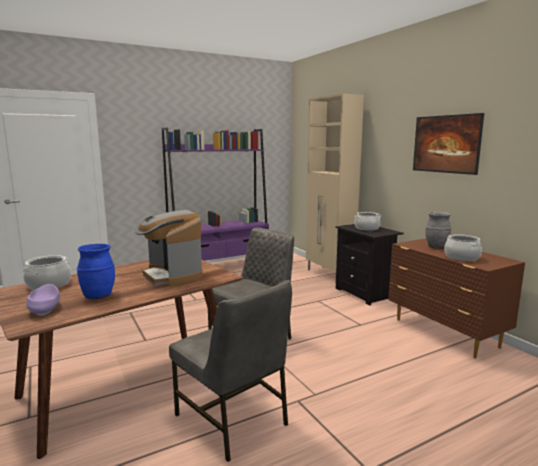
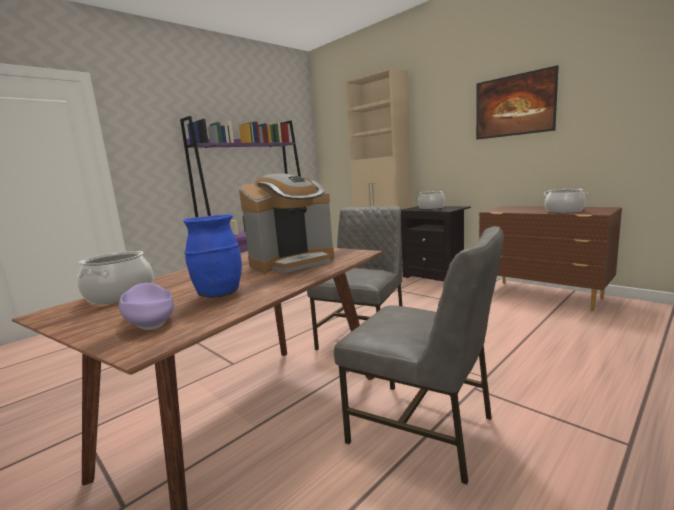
camera: 15 degrees left, 0 degrees up
(172, 276) = (292, 262): coffee machine -> coffee machine turned 75 degrees counterclockwise
(436, 247) = (525, 209): grey vase -> none

